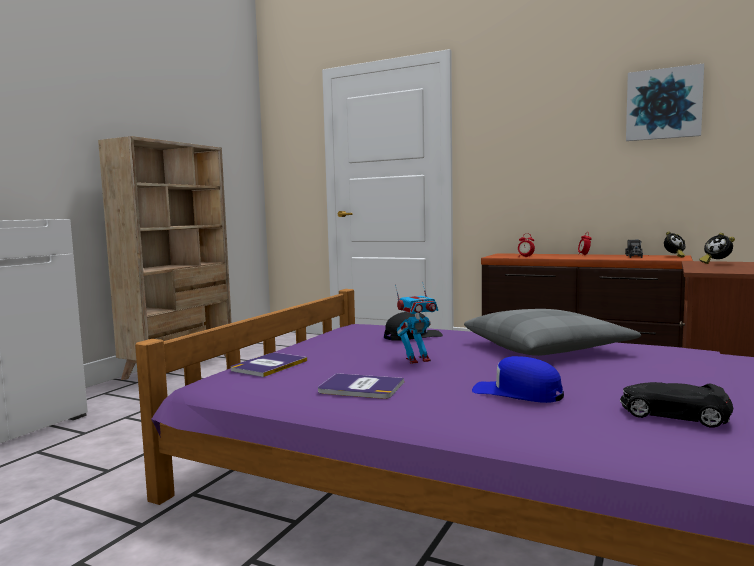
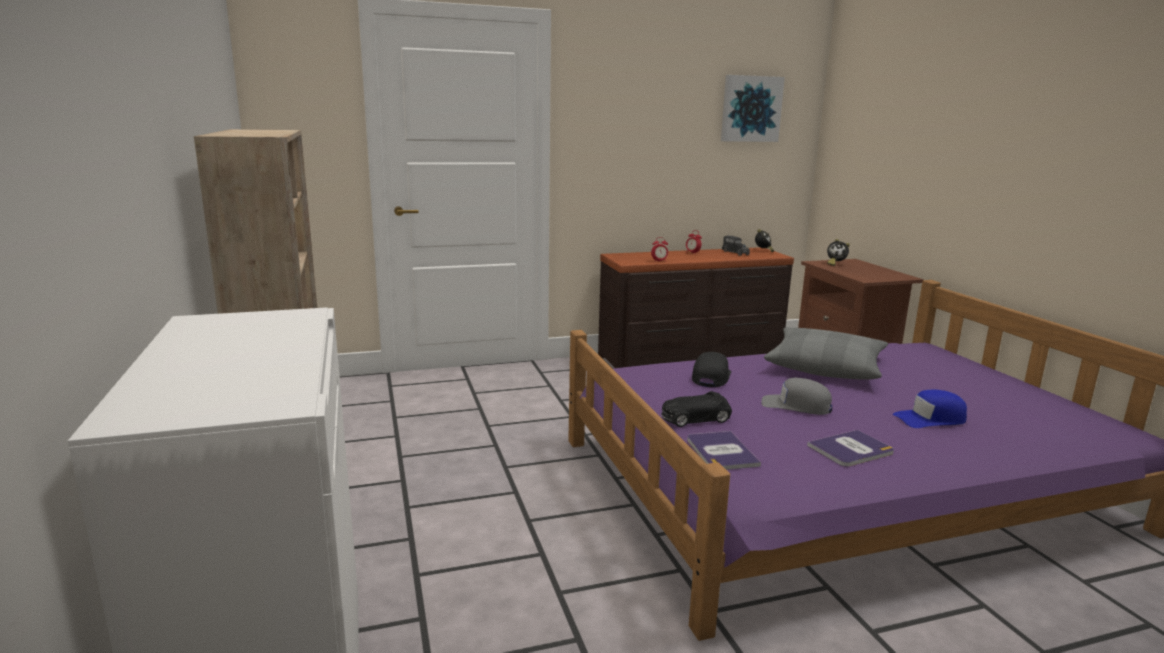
camera: 45 degrees left, 10 degrees up
(417, 360) = (796, 406): toy robot -> grey cap
(673, 415) = (1019, 410): black toy car -> black toy car (694, 418)

